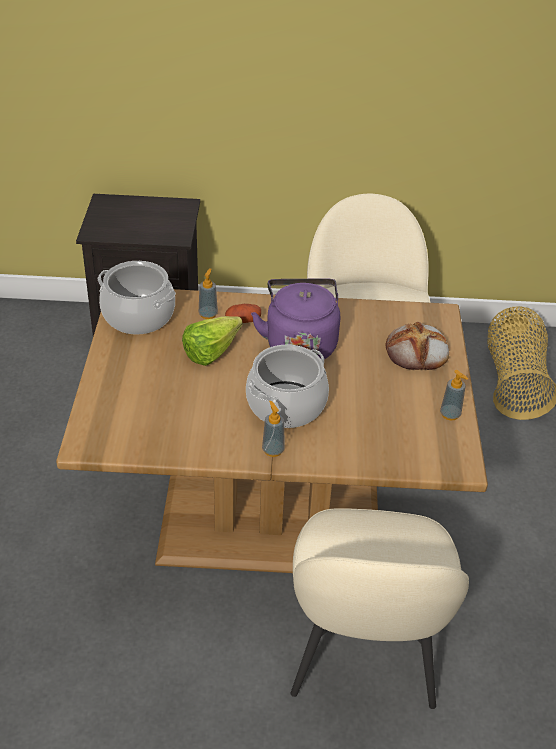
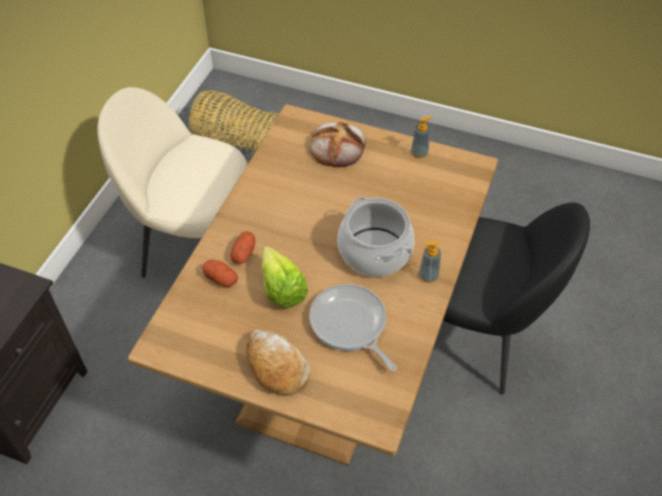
camera: 70 degrees left, 10 degrees up
(124, 367) = (276, 367): none -> bread
(139, 315) = (196, 338): cooking pot -> none
(187, 404) = (350, 325): none -> frying pan
(208, 314) = (221, 279): soap dispenser -> potato
(300, 344) = (296, 220): purple kettle -> none
(363, 655) = (478, 336): beige chair -> black chair

